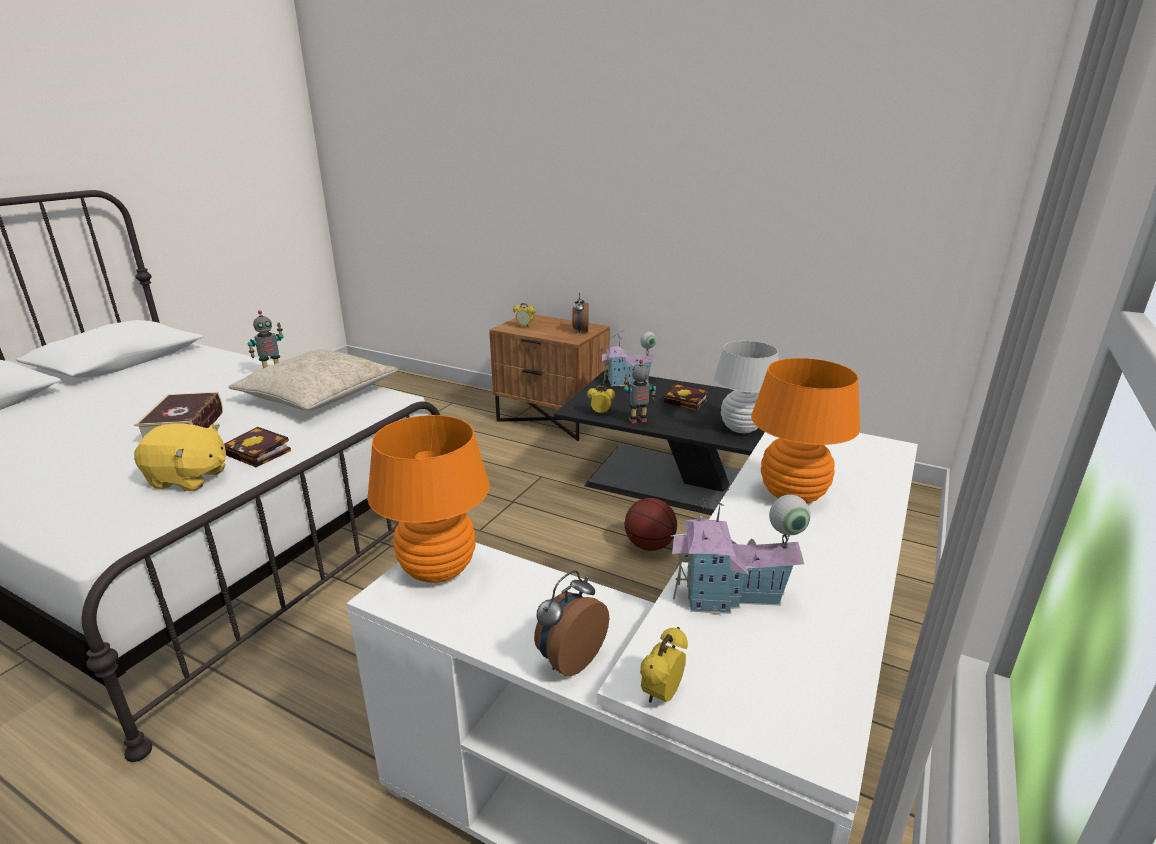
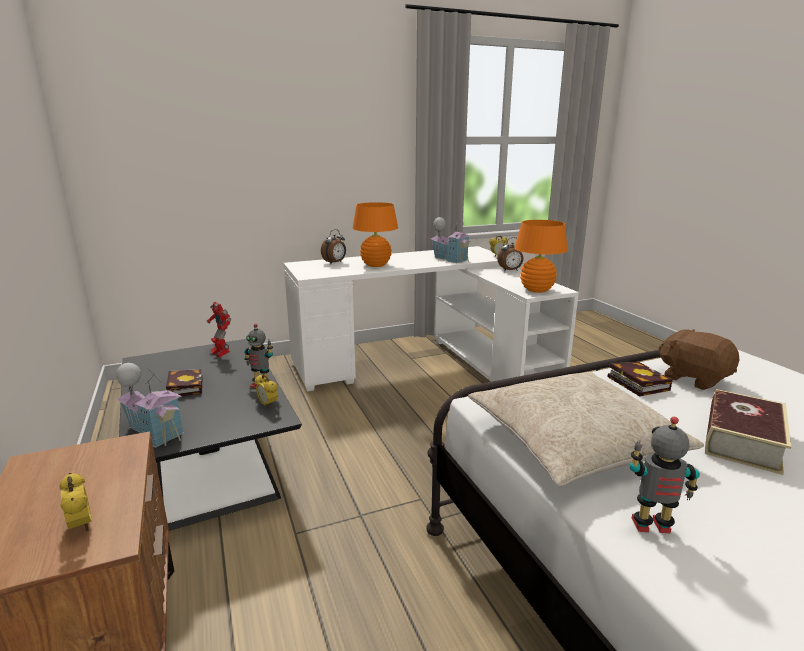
camera: 140 degrees left, 5 degrees down
(189, 478) = (694, 378): yellow plush toy -> brown plush toy
(580, 331) = (69, 462): alarm clock -> alarm clock (335, 263)
(649, 545) = (324, 429): basketball -> none
(741, 428) = (221, 355): white table lamp -> toy robot

